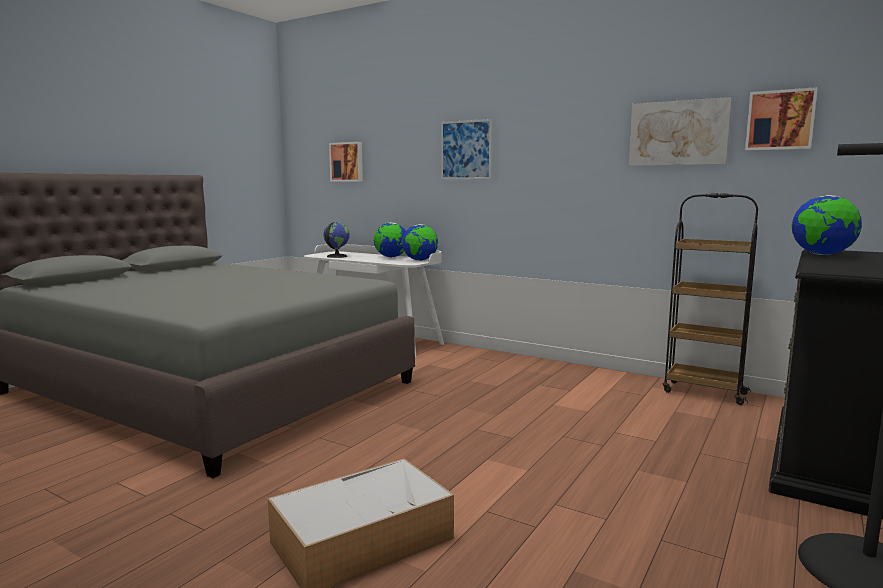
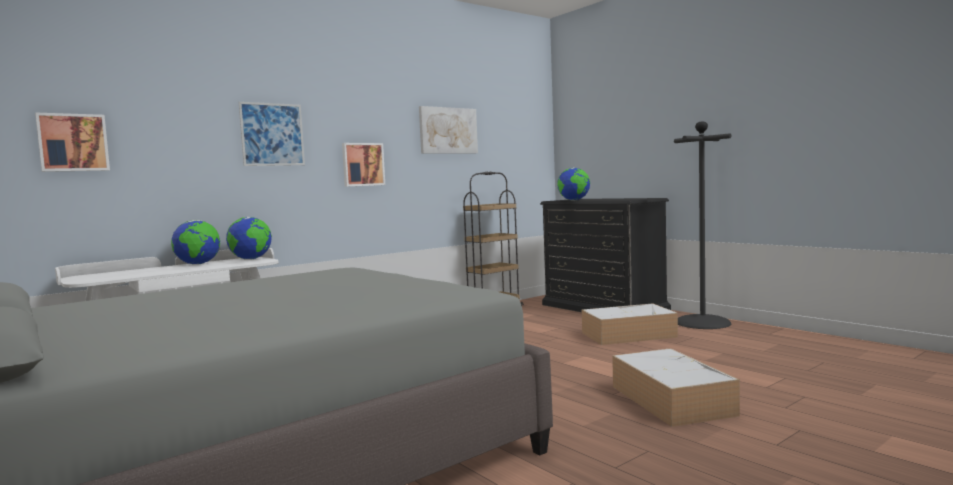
camera: 70 degrees left, 5 degrees down
(336, 256) = (128, 275): globe -> none
(673, 495) = (629, 335): none -> storage box
(780, 120) = (496, 126): picture -> picture (362, 164)

